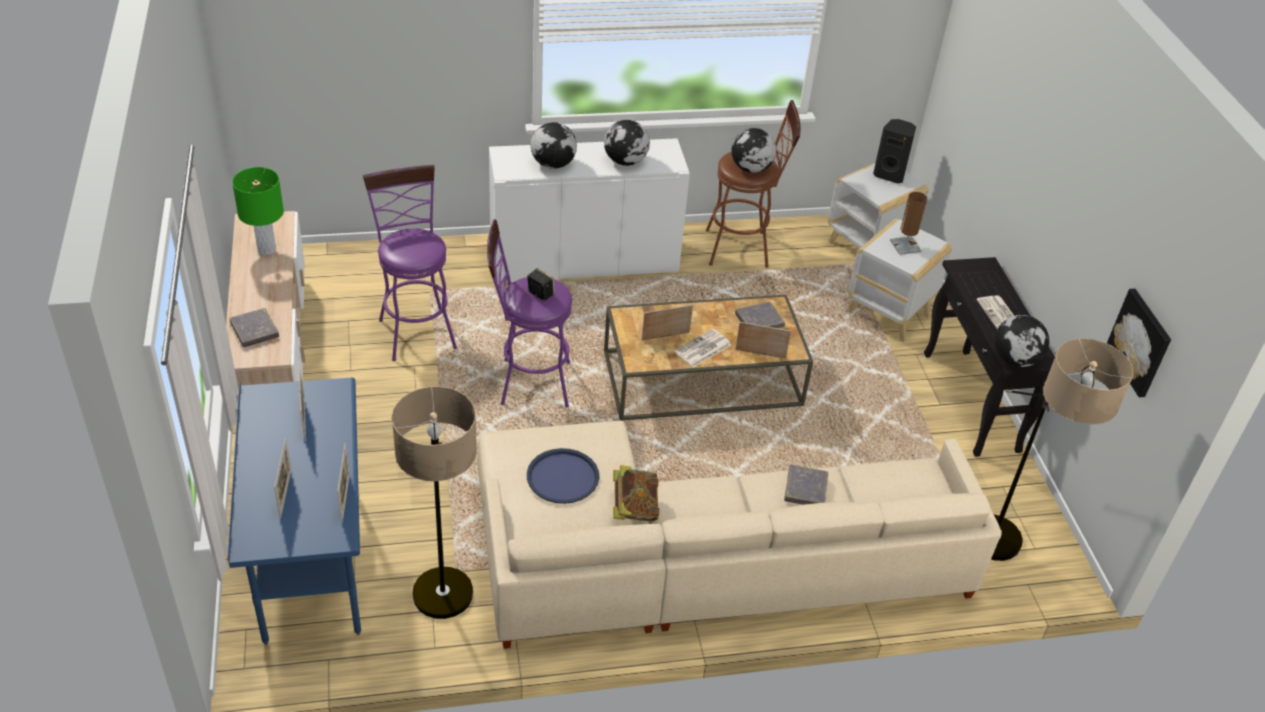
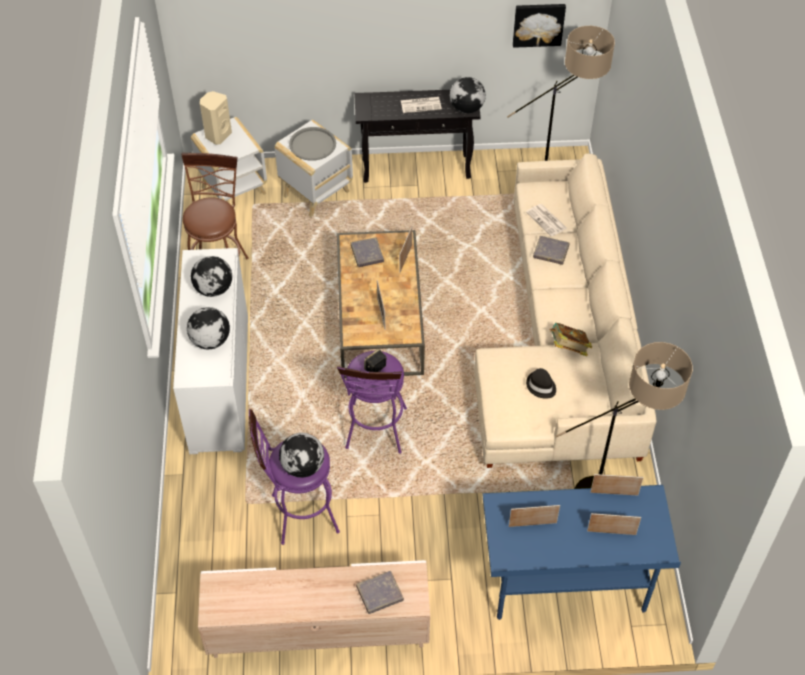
camera: 80 degrees left, 10 degrees up
(267, 249) = (260, 593): green table lamp -> none
(562, 477) = (541, 386): blue tray -> black hat
(702, 349) = (398, 292): newspaper -> newspaper (547, 220)
(750, 169) = (218, 213): globe -> globe (303, 467)
(890, 175) = (217, 135): black speaker -> beige speaker
(905, 246) = (312, 144): brown table lamp -> grey tray

